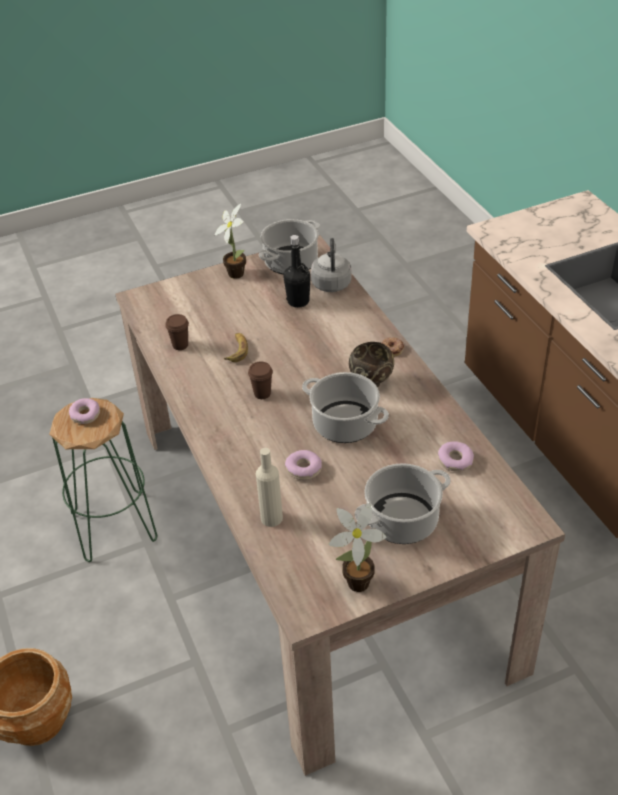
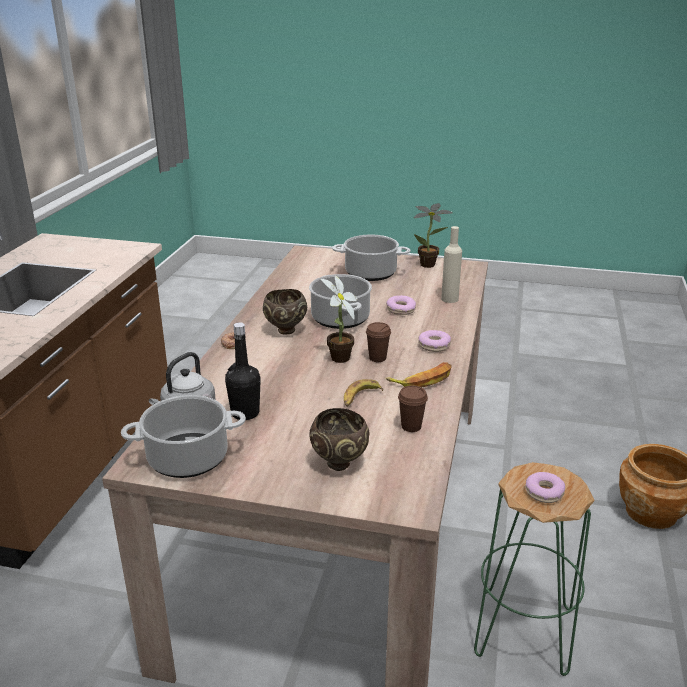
camera: 145 degrees left, 15 degrees down
(201, 300) = (340, 464): none -> brown bowl
(206, 389) = (422, 380): none -> banana
(236, 272) = (260, 479): potted plant -> potted plant (338, 359)
(455, 461) = (300, 281): donut -> donut (434, 345)

